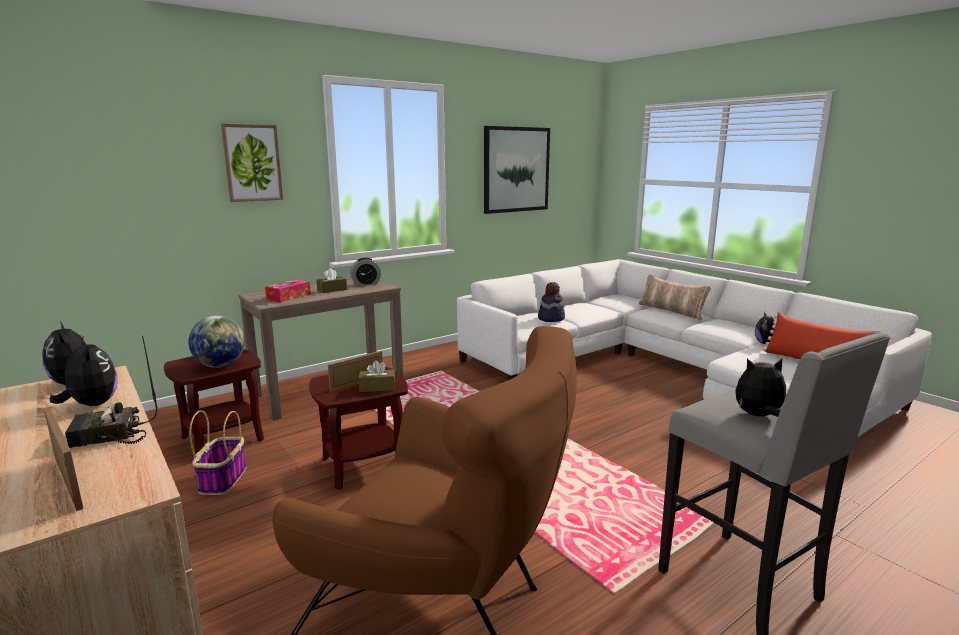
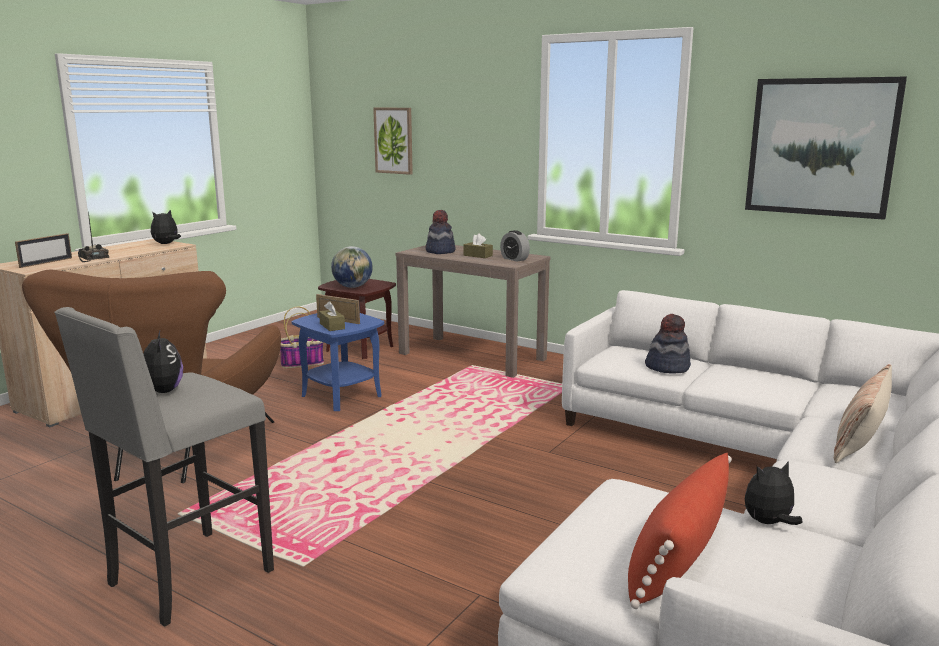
camera: 70 degrees right, 0 degrees up
(92, 404) = (134, 250): plush toy -> none
(252, 163) = (473, 126): picture -> picture (394, 140)
(288, 297) = (440, 251): tissue box -> hat
(363, 466) = (341, 396): brown side table -> blue side table

